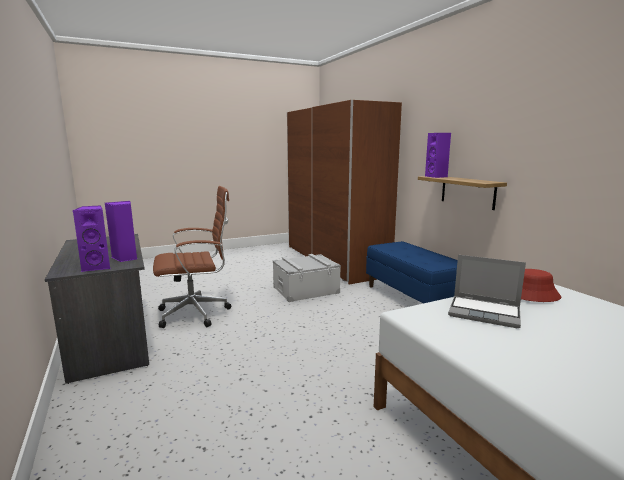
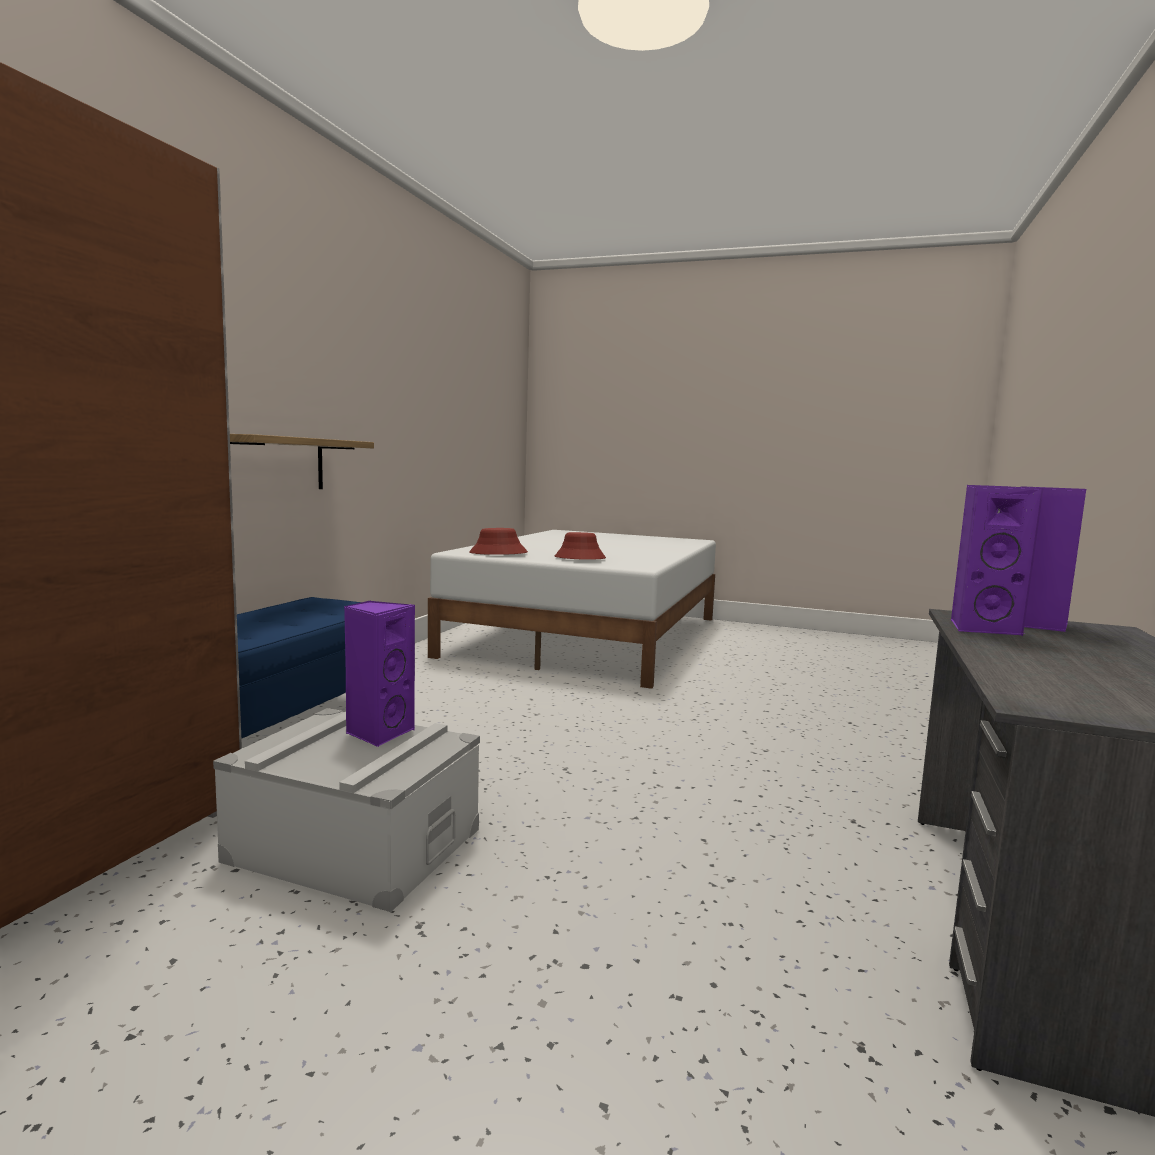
camera: 135 degrees left, 5 degrees down
(197, 313) = (753, 916): brown office chair -> none
(437, 177) = (258, 434): purple speaker -> purple speaker (378, 733)
(485, 312) = (579, 558): laptop -> red hat

